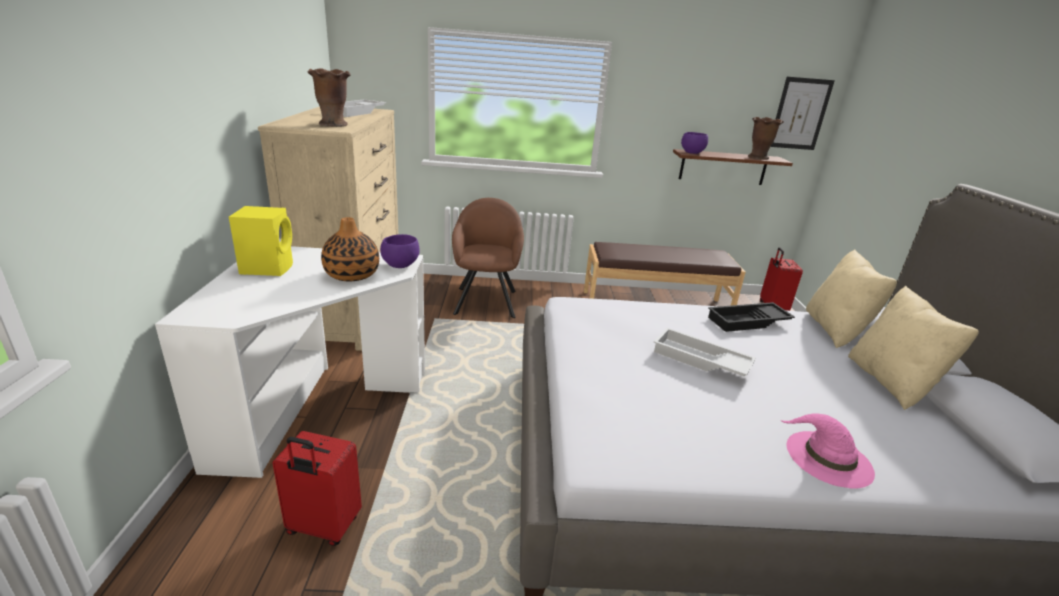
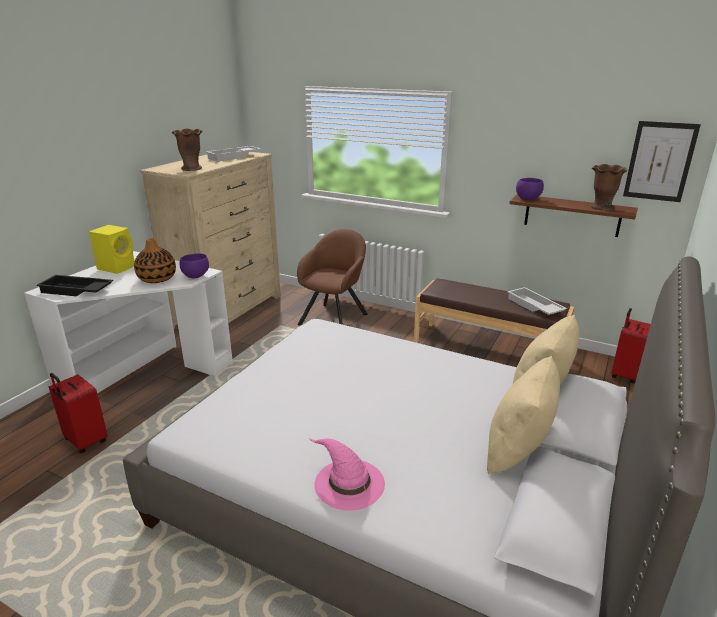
camera: 30 degrees right, 0 degrees up
(700, 360) = (354, 388): white tray -> white tray (534, 306)
(748, 322) = (454, 369): black tray -> black tray (75, 291)

